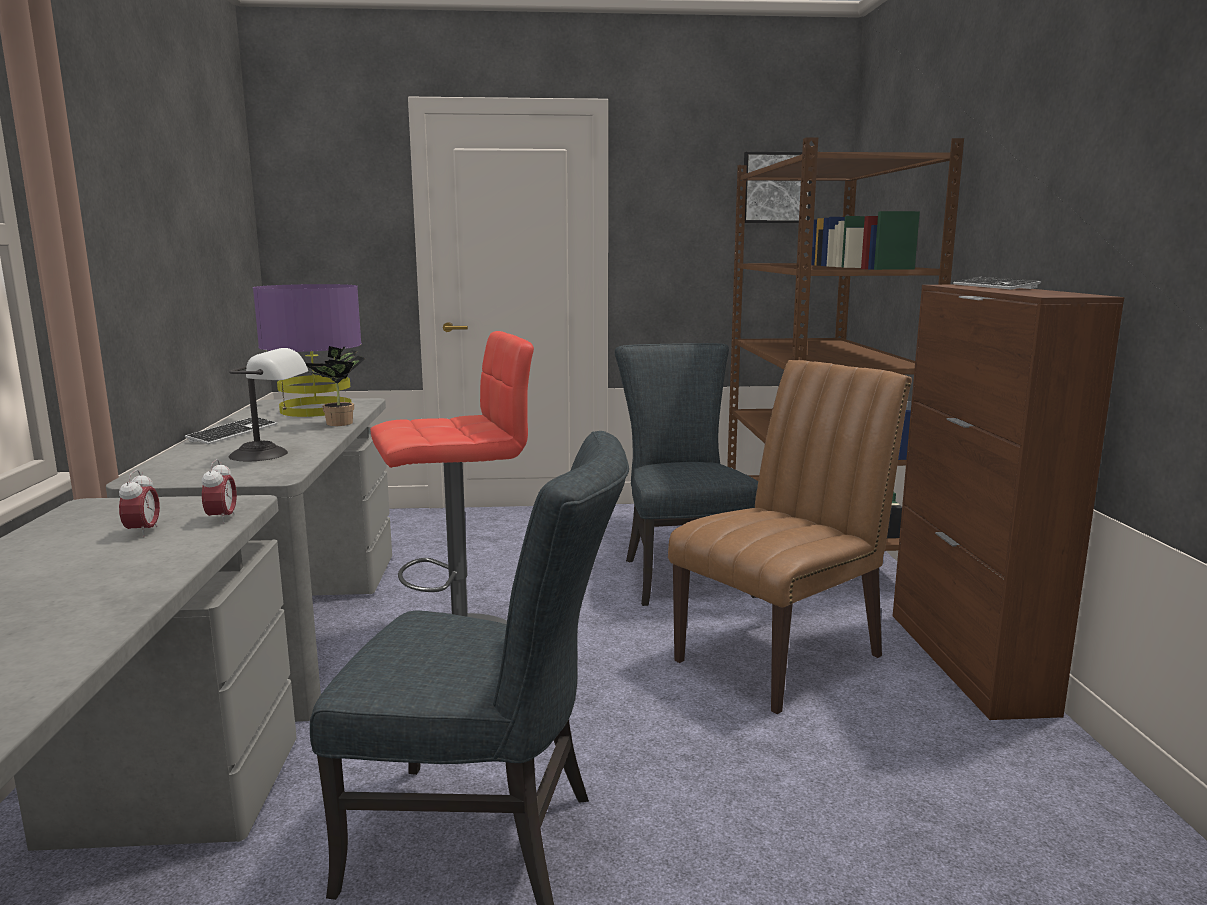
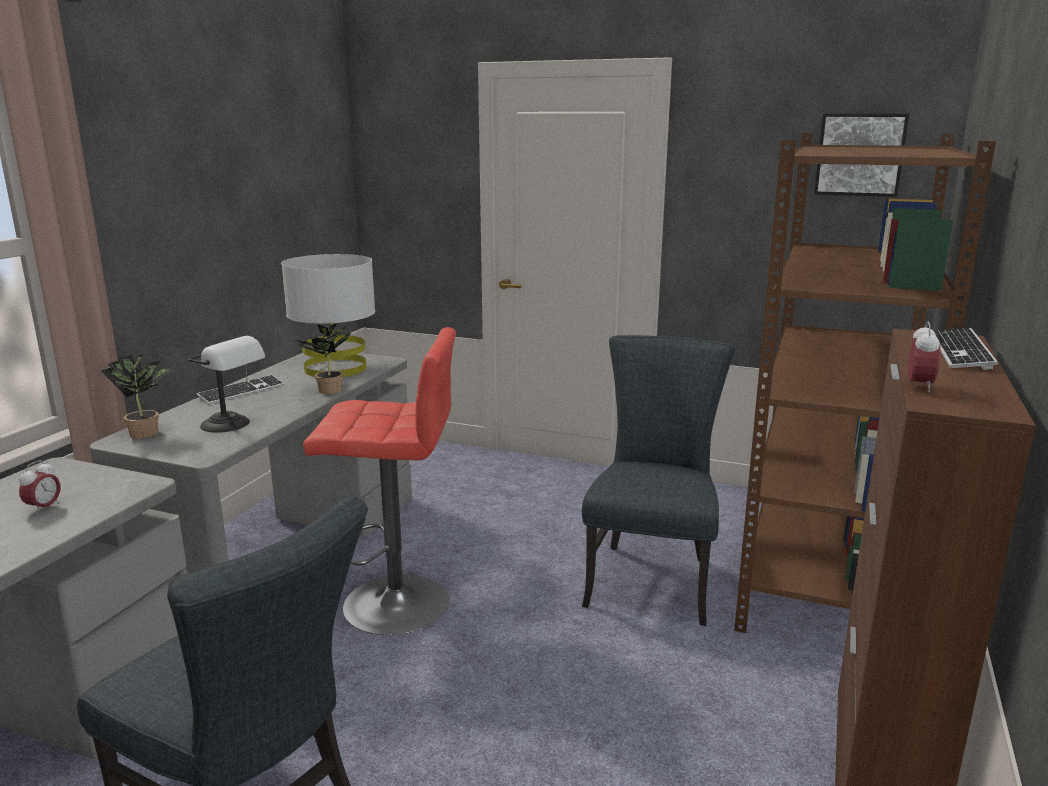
camera: 25 degrees right, 5 degrees up
(171, 469) = (148, 432): none -> potted plant
(222, 519) = (106, 503): alarm clock -> alarm clock (919, 386)
(316, 410) = (336, 368): purple table lamp -> grey table lamp
(779, 660) = (661, 712): brown chair -> none

